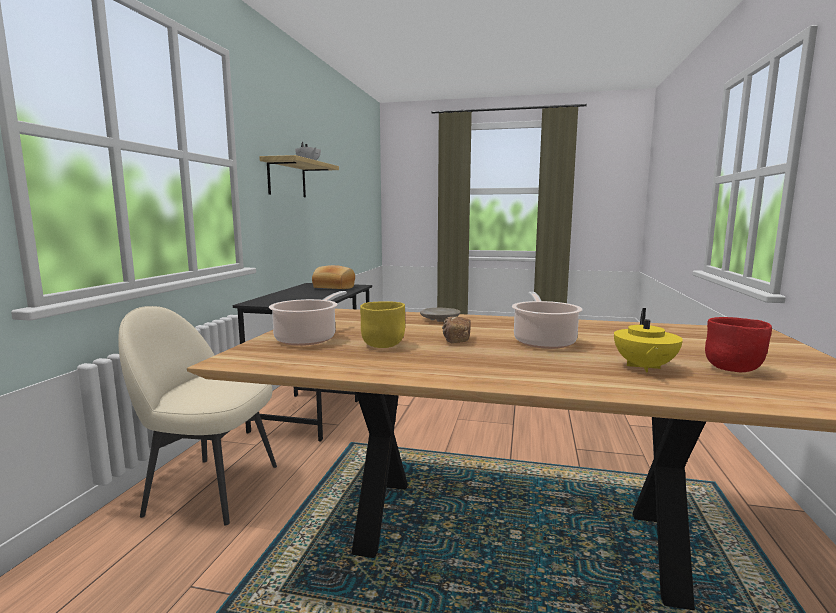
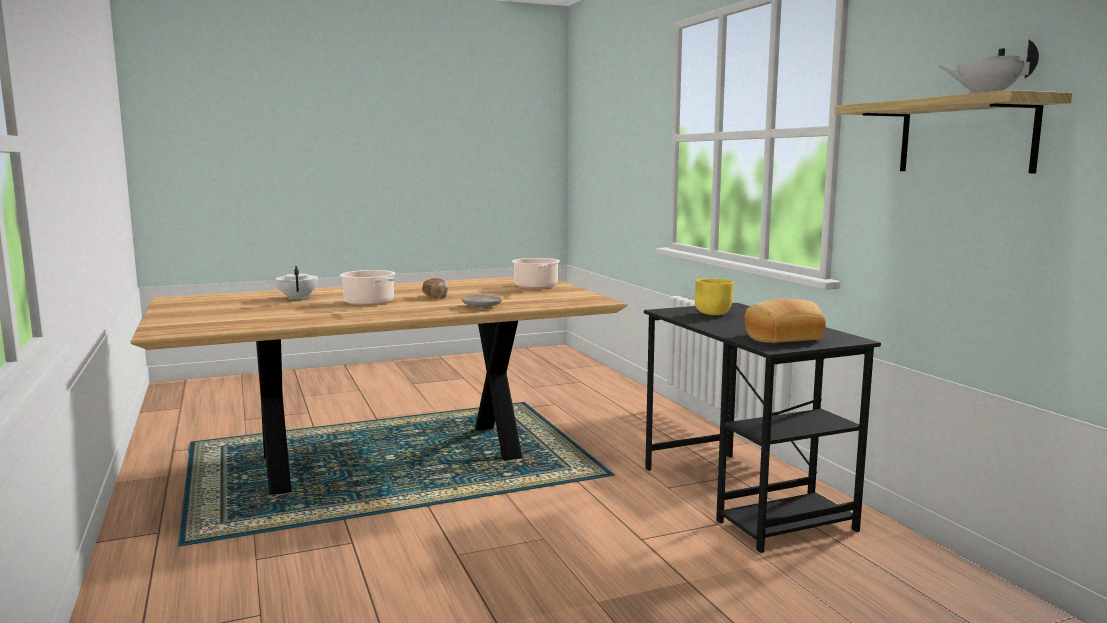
camera: 145 degrees right, 0 degrees up
(210, 488) = (645, 425): beige chair -> none
(383, 345) = (478, 290): yellow bowl -> yellow bowl (713, 314)
(643, 367) = (298, 298): yellow teapot -> white teapot
(734, 369) = (238, 303): red bowl -> none

